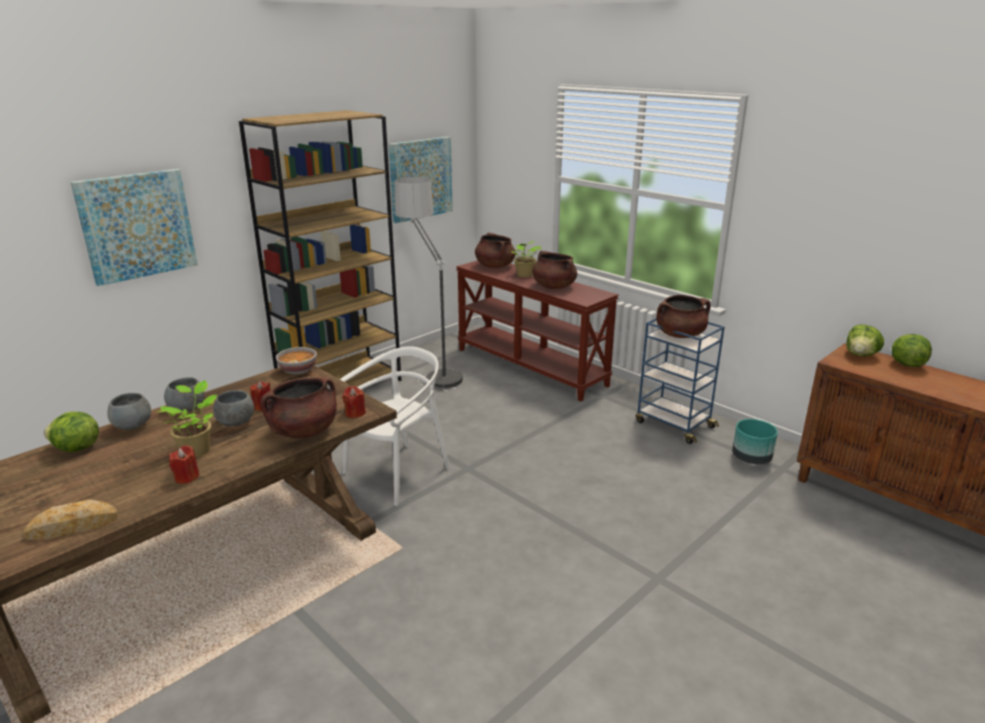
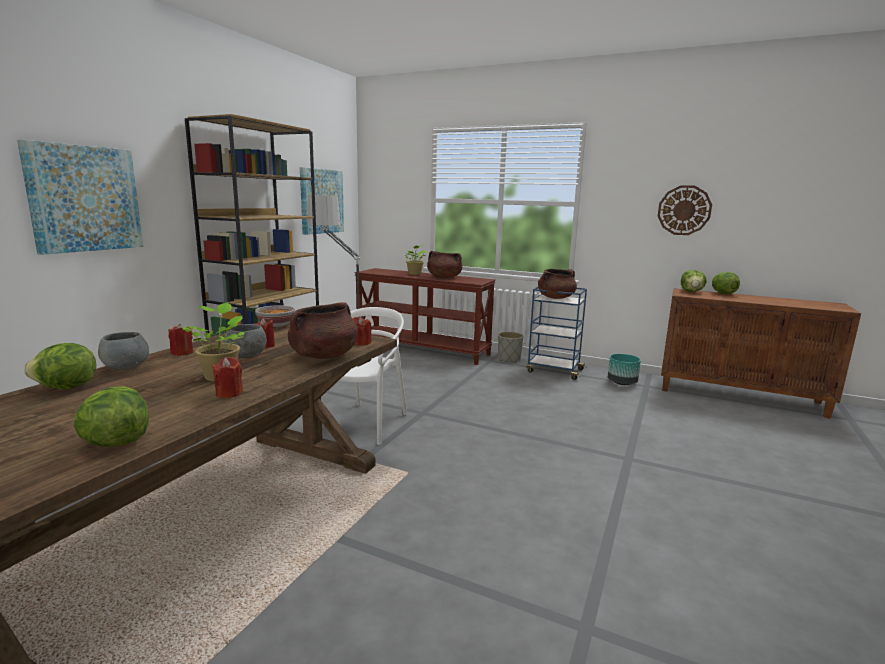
camera: 20 degrees left, 10 degrees down
(73, 526) = (116, 442): bread -> lettuce
(187, 409) = (182, 353): grey bowl -> red candle
(494, 266) = (385, 271): brown cooking pot -> none
(628, 397) = (509, 359): none -> grey planter
(869, 236) = (684, 210): none -> wall clock

